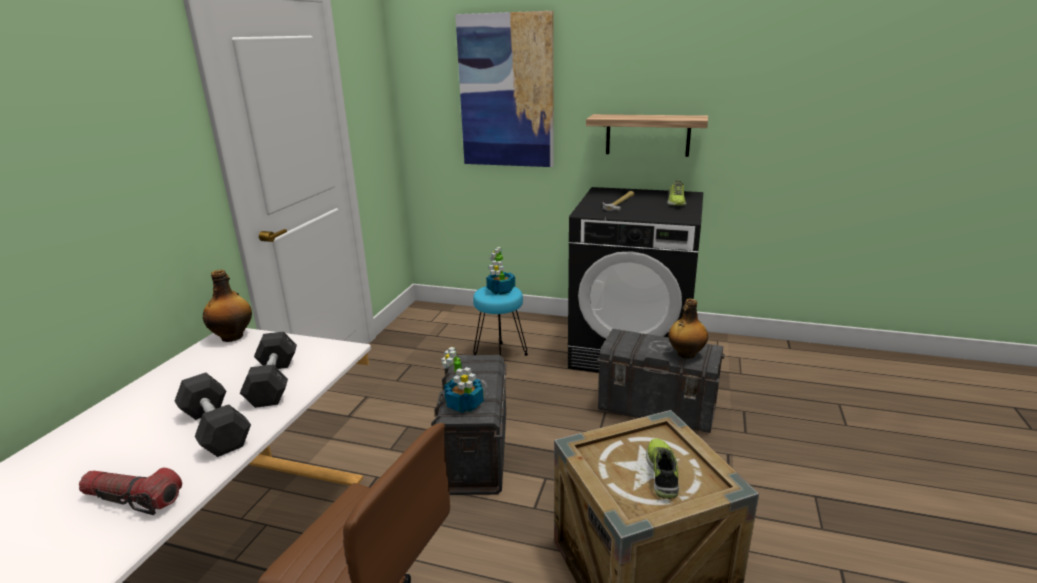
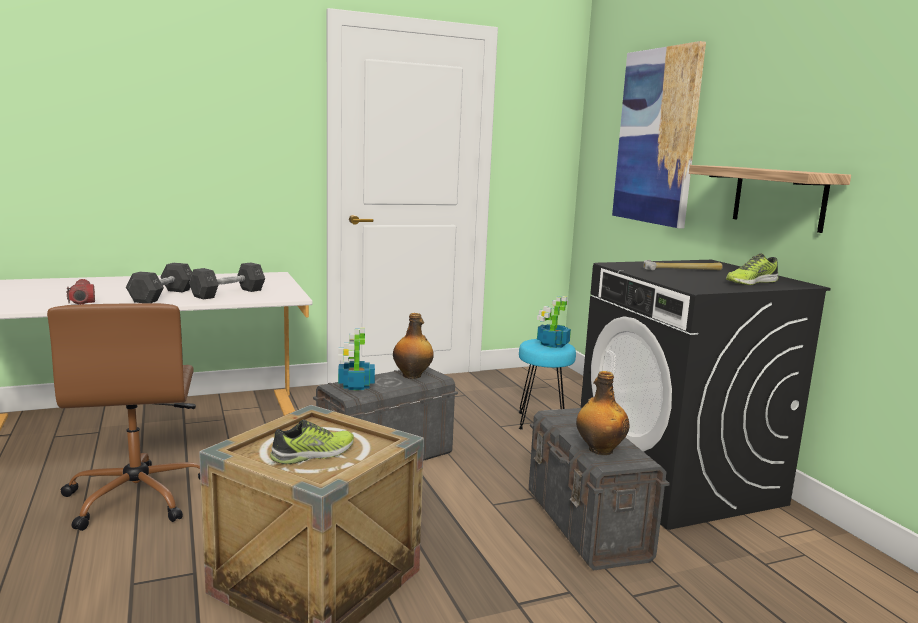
camera: 50 degrees right, 10 degrees down
(233, 336) = (274, 275): bottle -> bottle (412, 376)

